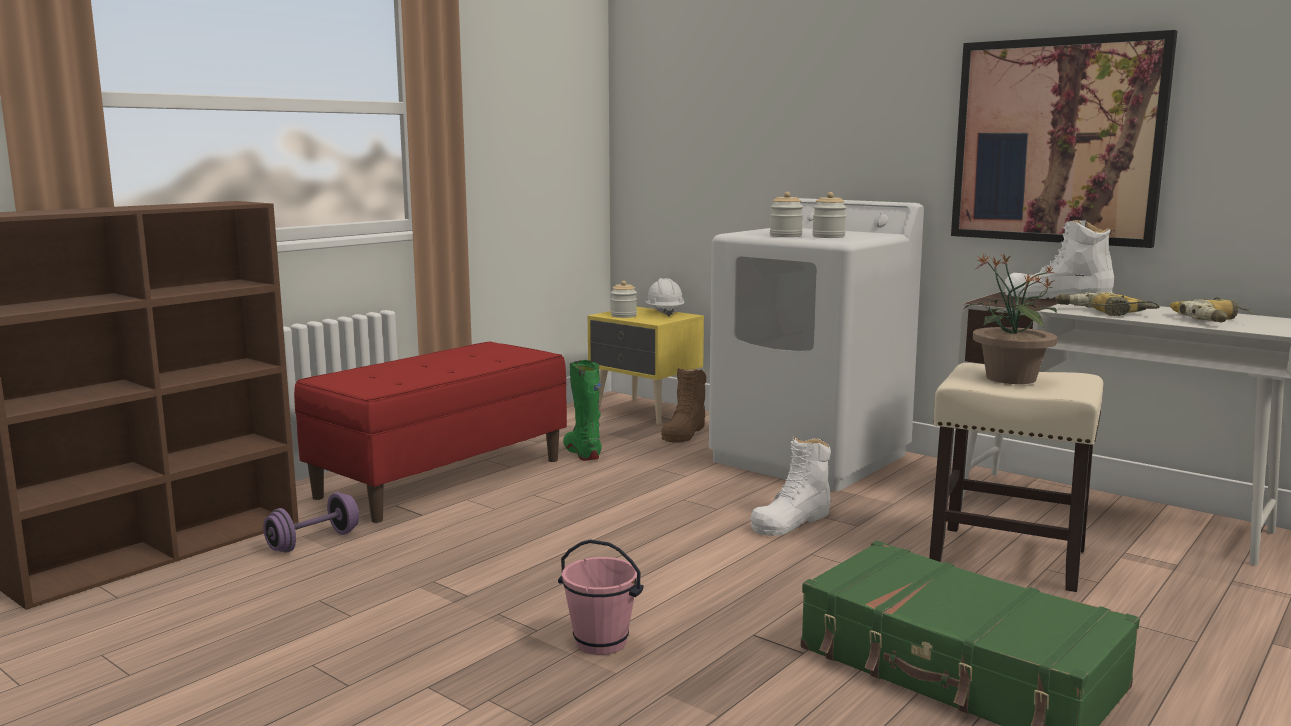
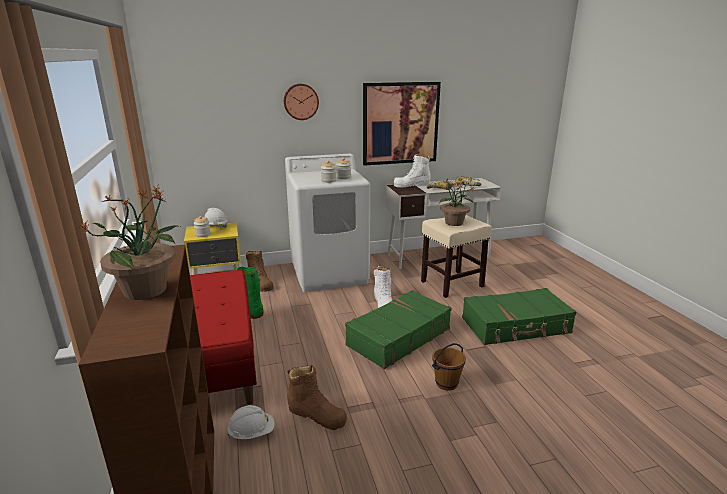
camera: 55 degrees left, 10 degrees up
(120, 208) = (147, 289): none -> potted plant
(313, 542) = (252, 433): purple dumbbell -> white hard hat
(391, 567) = (317, 415): none -> brown boot
(601, 642) = (446, 383): pink bucket -> brown bucket
(693, 563) = (398, 337): none -> green suitcase
(835, 88) = (301, 101): none -> wall clock

